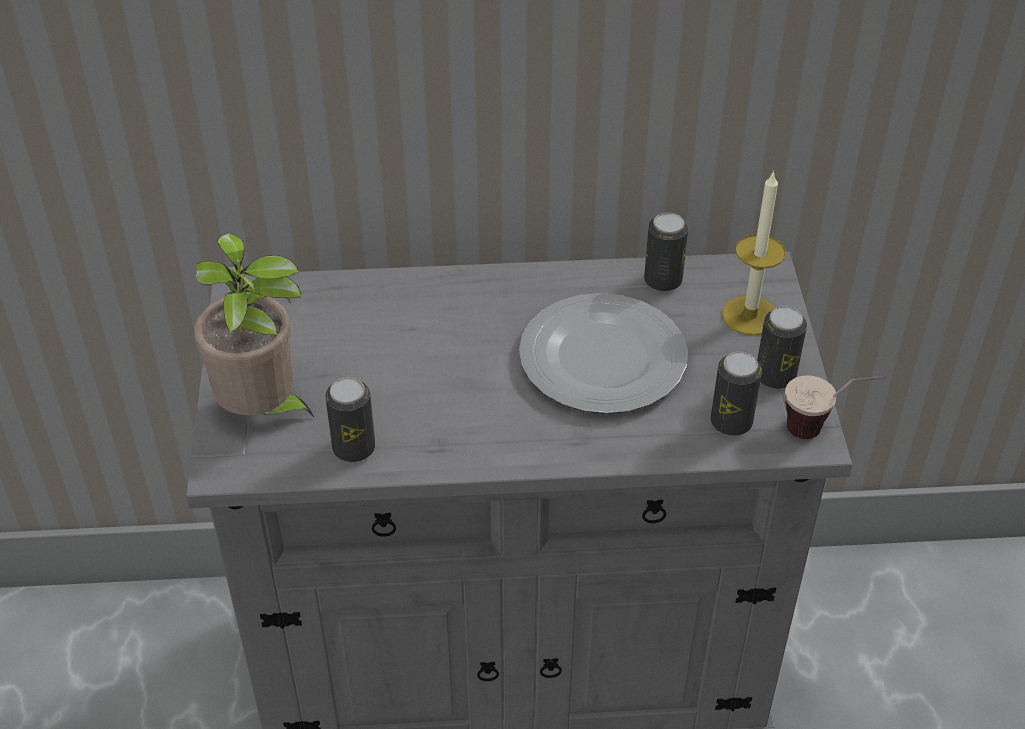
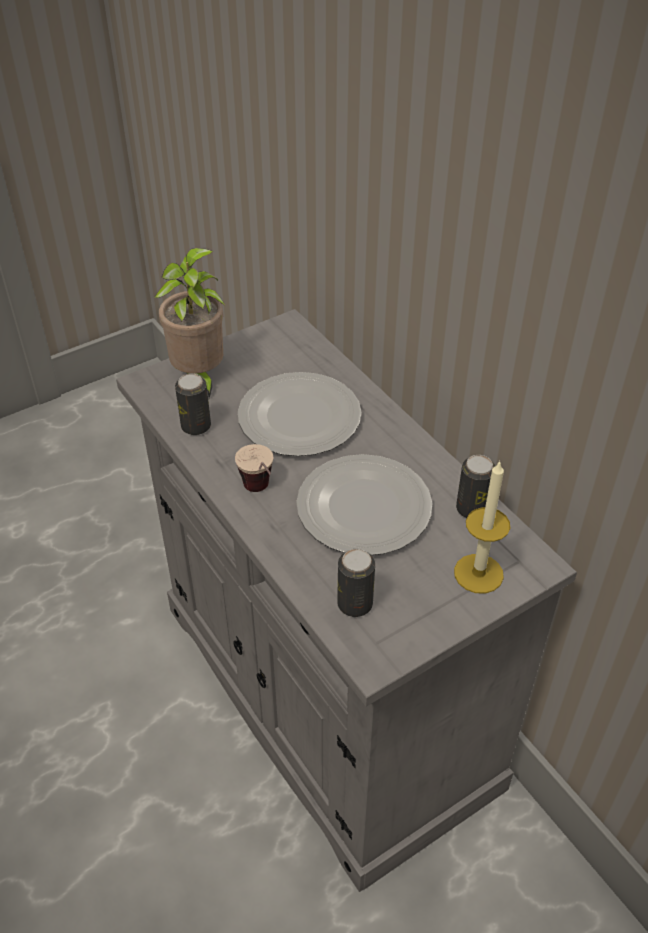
camera: 60 degrees right, 0 degrees up
(419, 352) = (298, 418): none -> plate
(775, 376) = (424, 613): can -> none
(824, 429) = (389, 665): cup -> cup (261, 494)

